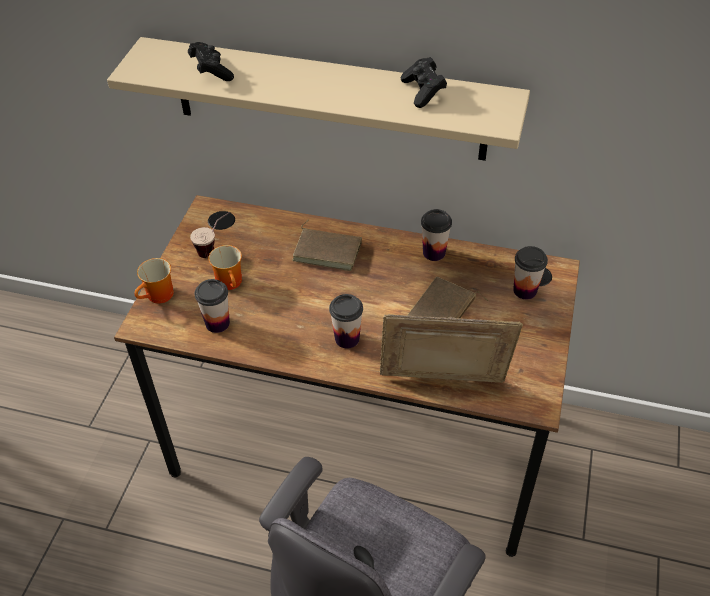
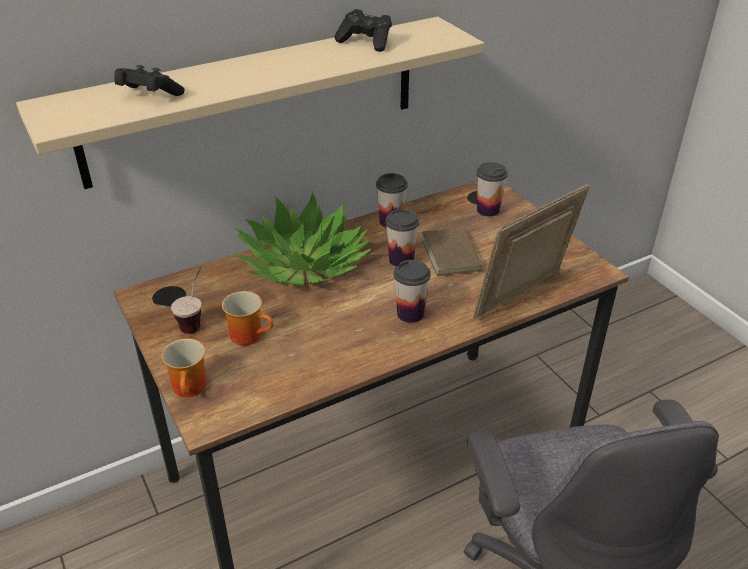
camera: 45 degrees left, 10 degrees down
(217, 323) = (282, 372): cup -> cup (401, 260)
(328, 250) = (304, 264): brown book -> potted plant

